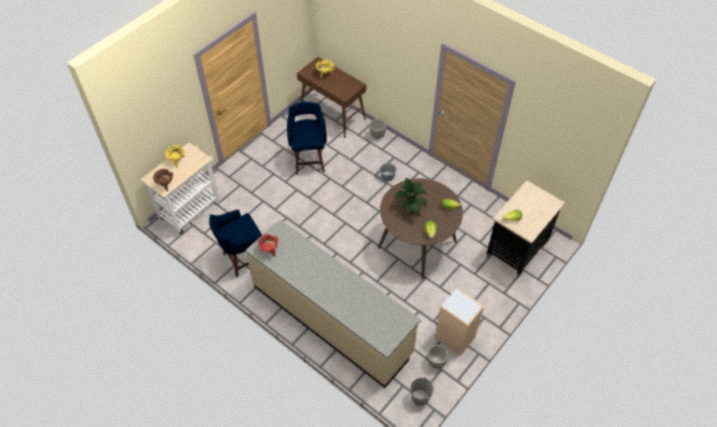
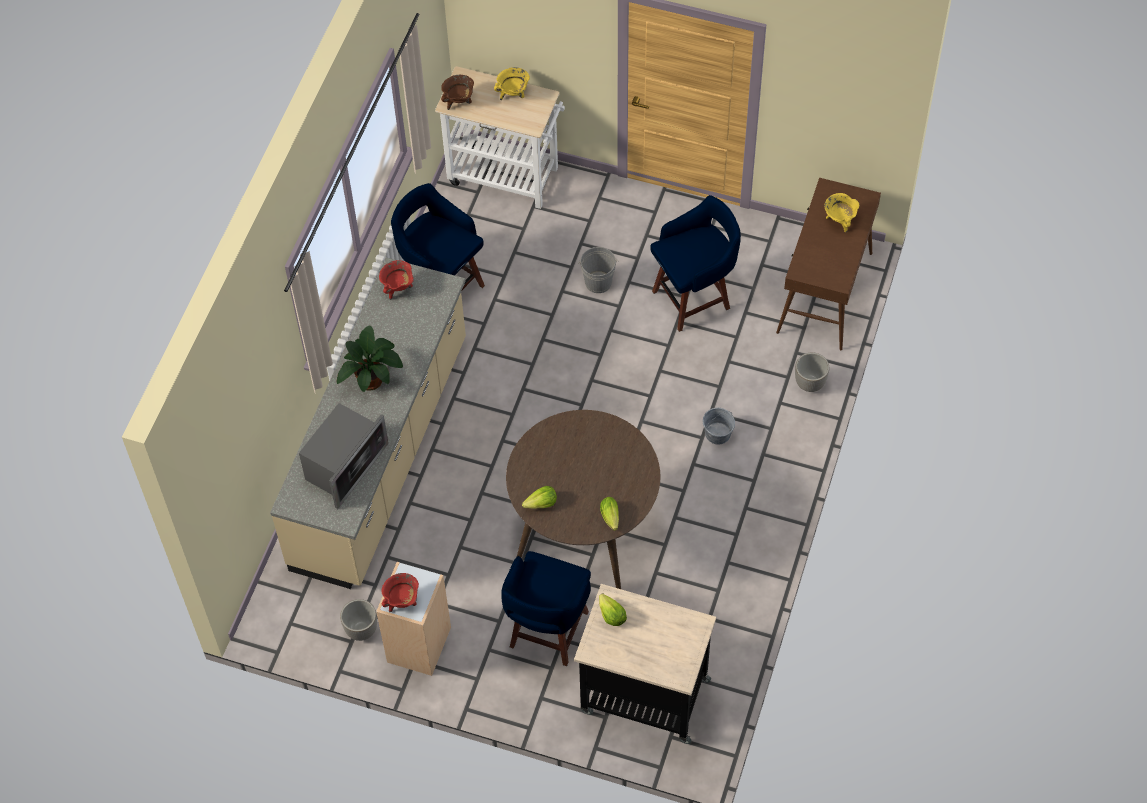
camera: 70 degrees right, 5 degrees up
(373, 310) = (344, 465): none -> microwave
(410, 207) = (582, 457): potted plant -> potted plant (372, 378)
(420, 398) = (289, 625): grey bucket -> grey bucket (598, 282)
(466, 311) = (402, 601): none -> red cooking pot
(468, 278) = (547, 633): none -> blue stool

